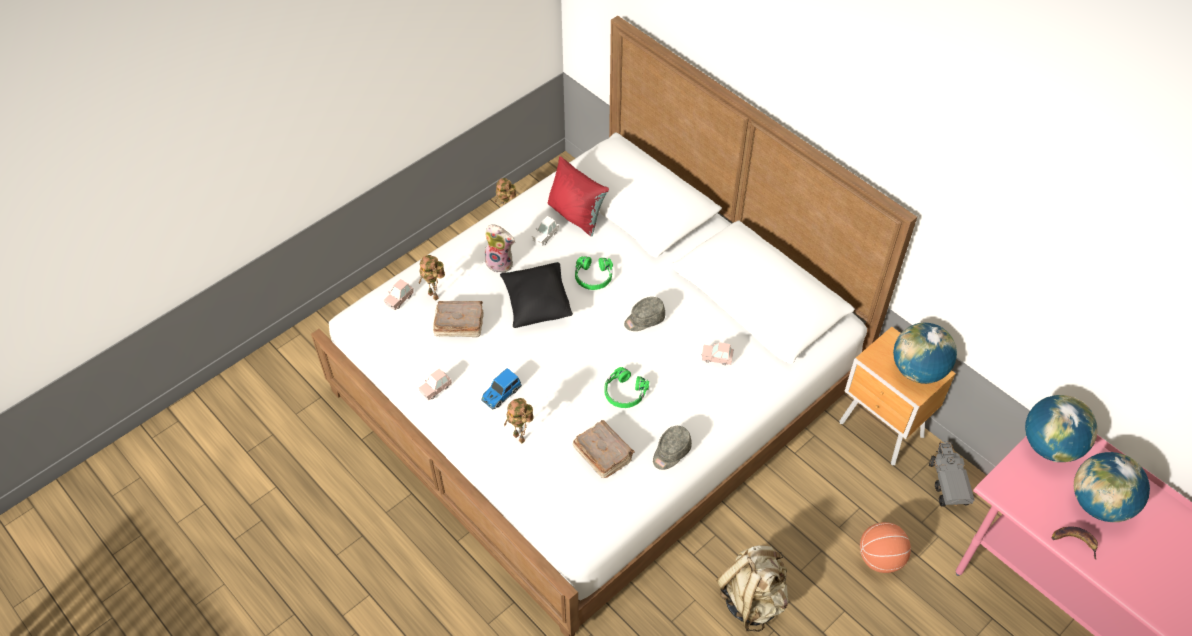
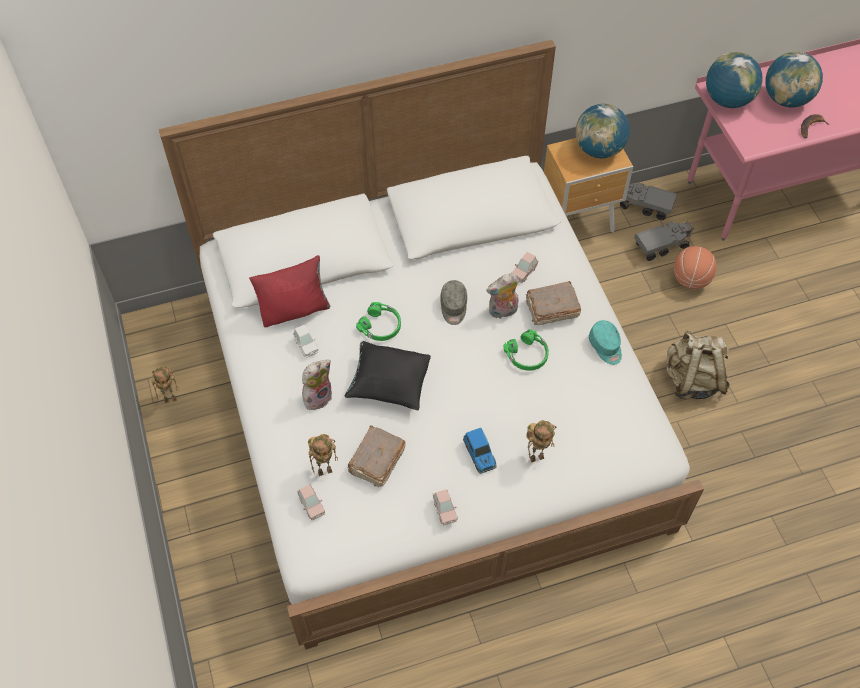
camera: 65 degrees left, 5 degrees up
(602, 454) = (585, 398): brown book -> brown book (551, 309)
(661, 357) = (502, 312): none -> plush toy
(671, 452) = (605, 347): grey cap -> turquoise cap
(906, 516) = (661, 246): none -> toy truck

